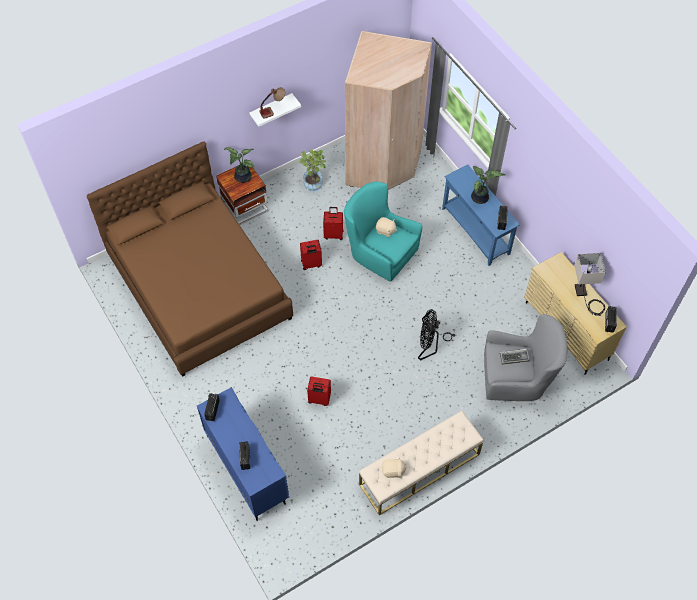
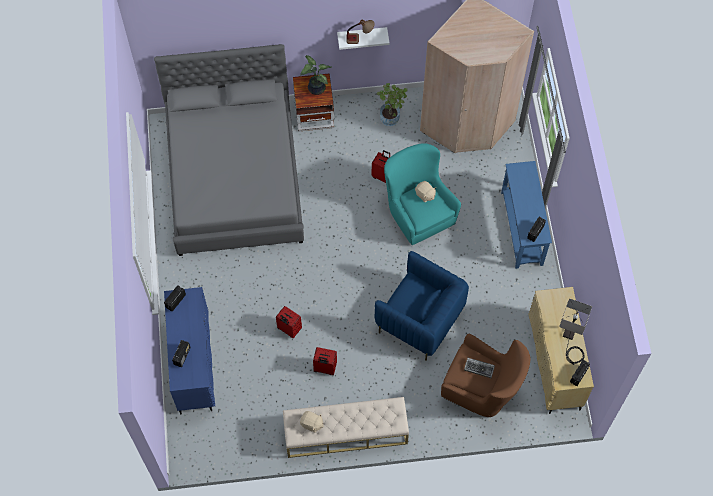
camera: 25 degrees right, 5 degrees up
(199, 286) = (235, 177): brown bed -> grey bed
(311, 264) = (347, 197): red suitcase -> red suitcase (325, 368)
(431, 341) = (420, 318): black fan -> blue armchair
(480, 198) = (527, 201): potted plant -> none
(516, 378) = (481, 389): grey armchair -> brown armchair

